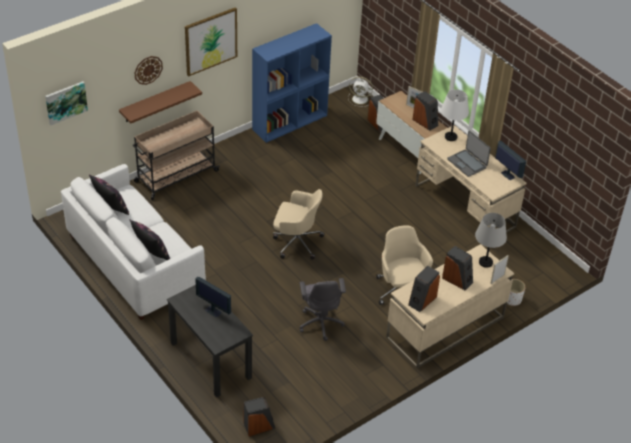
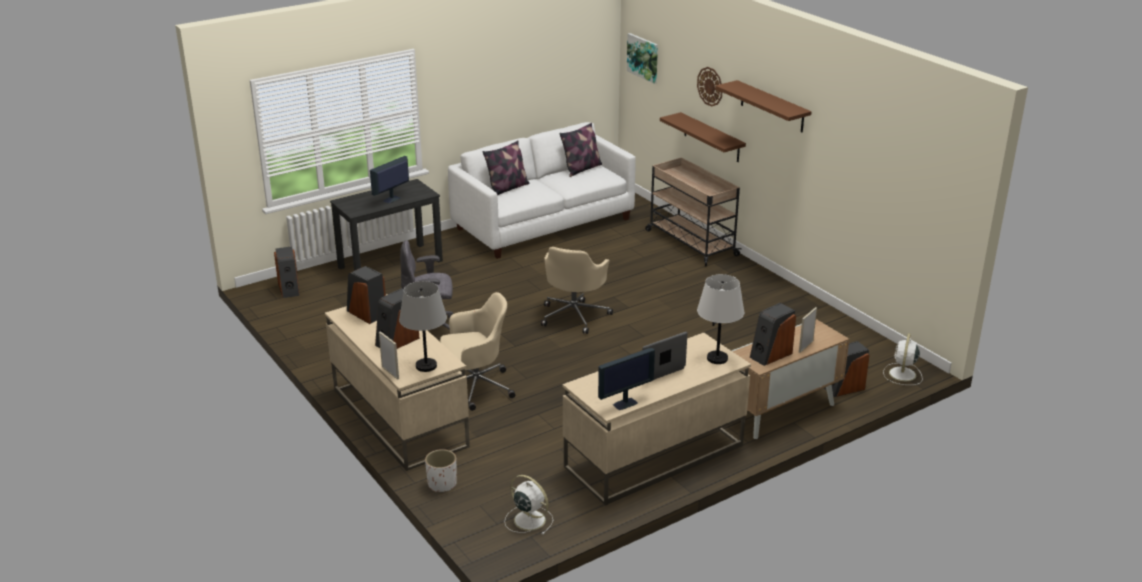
camera: 95 degrees right, 15 degrees down
(211, 41) = (772, 106): picture -> brown shelf
(290, 122) = (823, 315): blue bookcase -> none
(536, 259) = (528, 519): none -> white fan

